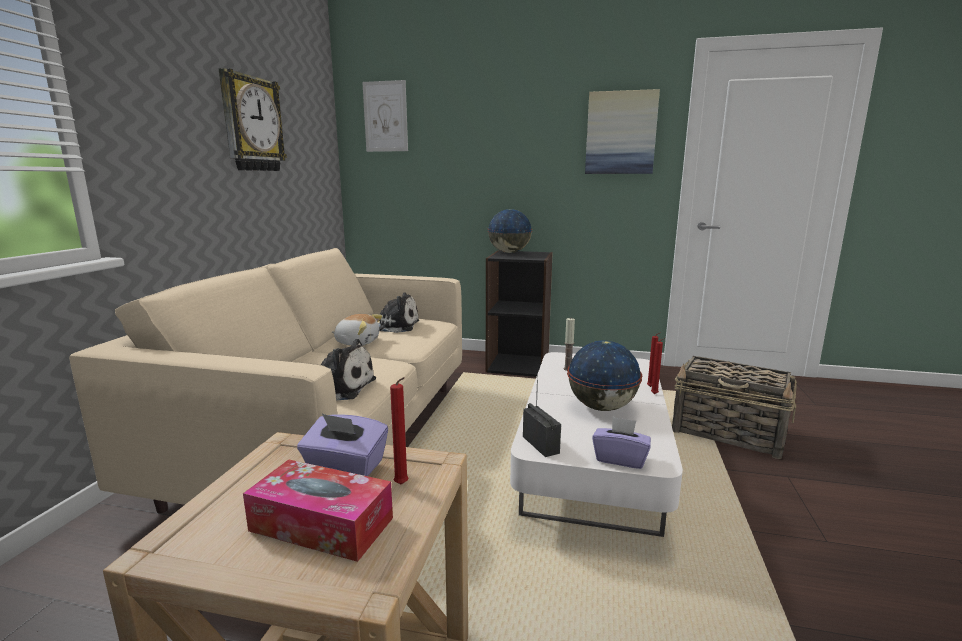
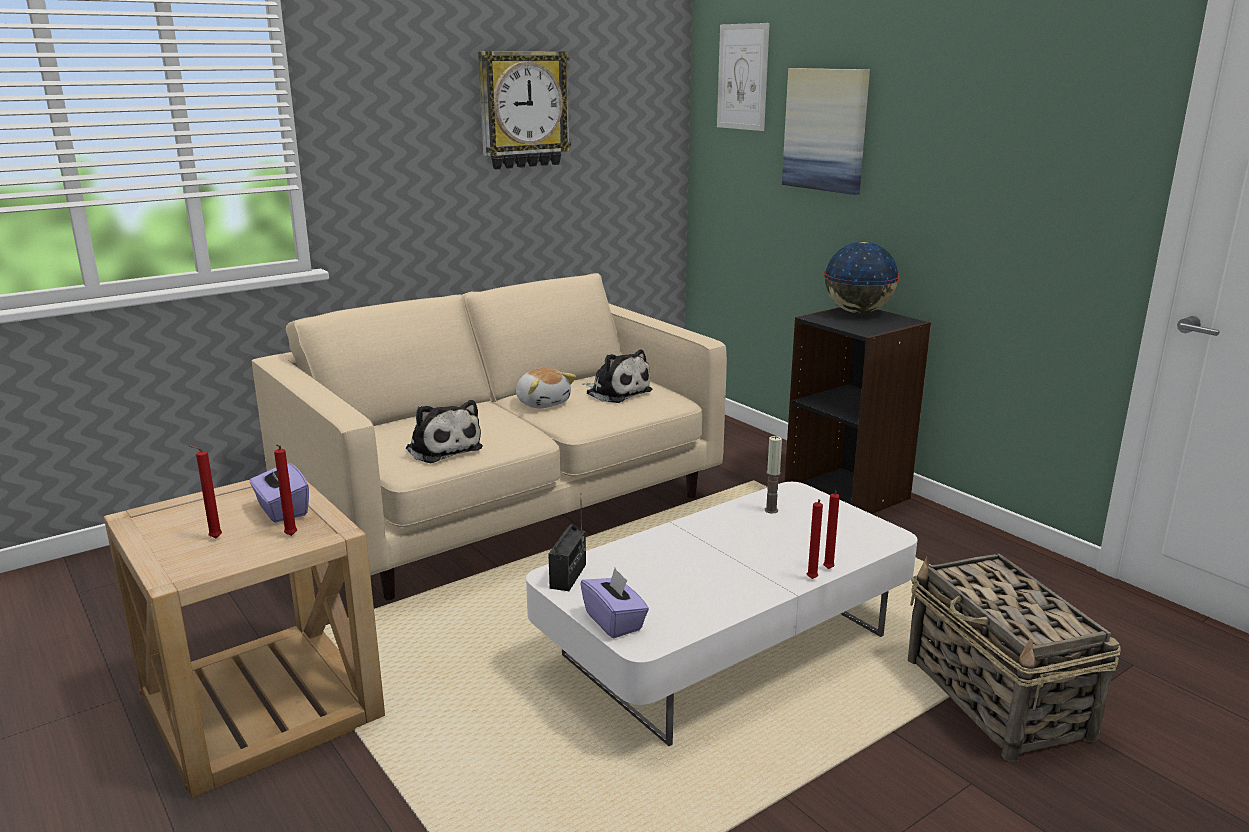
camera: 40 degrees right, 5 degrees up
(322, 524) = (213, 539): tissue box -> red candle
(601, 407) = (709, 567): globe -> none
(620, 133) = (1062, 128): picture -> picture (826, 130)

